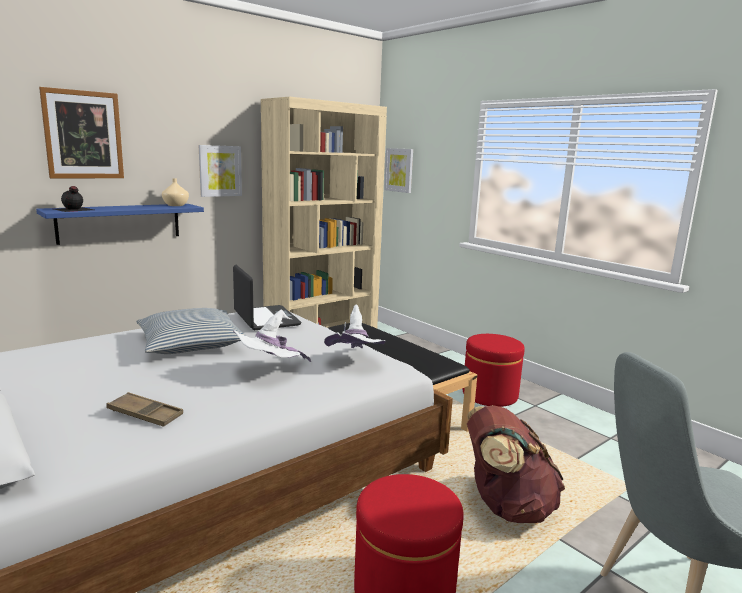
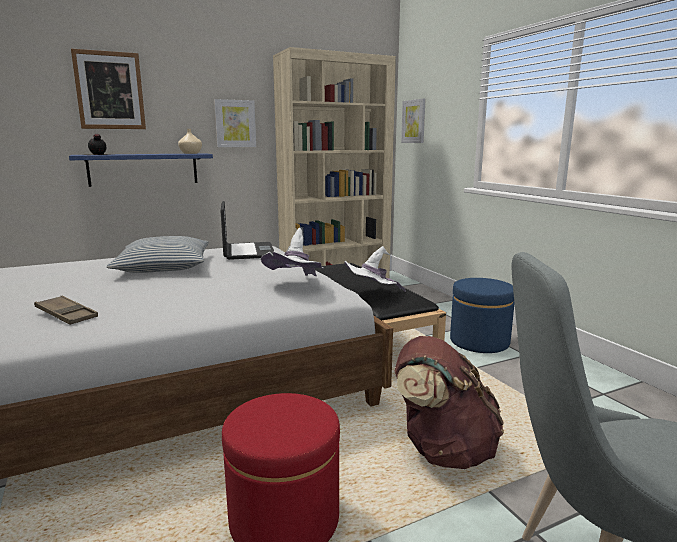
camera: 15 degrees right, 0 degrees up
(269, 369) = (208, 287): white hat -> white hat (372, 295)
(490, 395) = (479, 341): red ottoman -> blue ottoman

